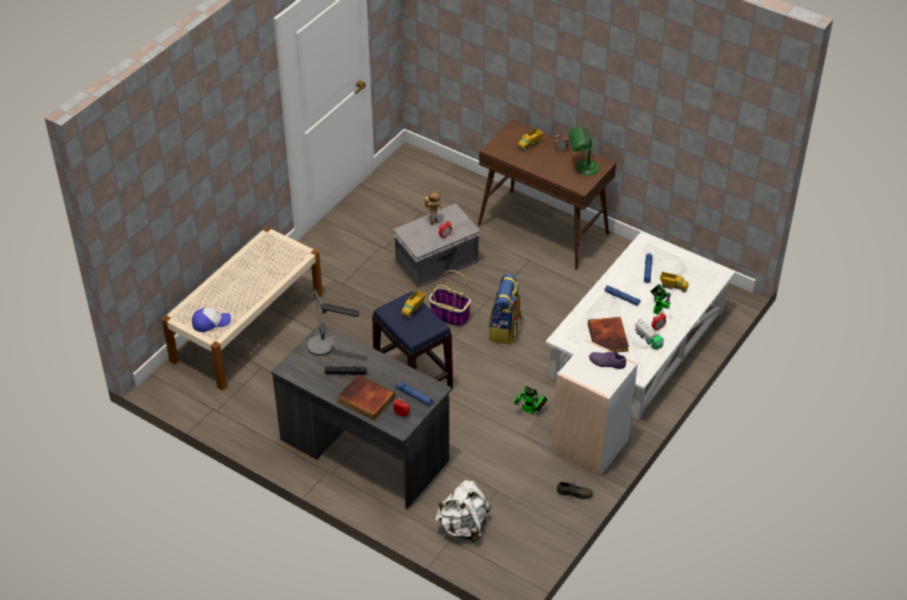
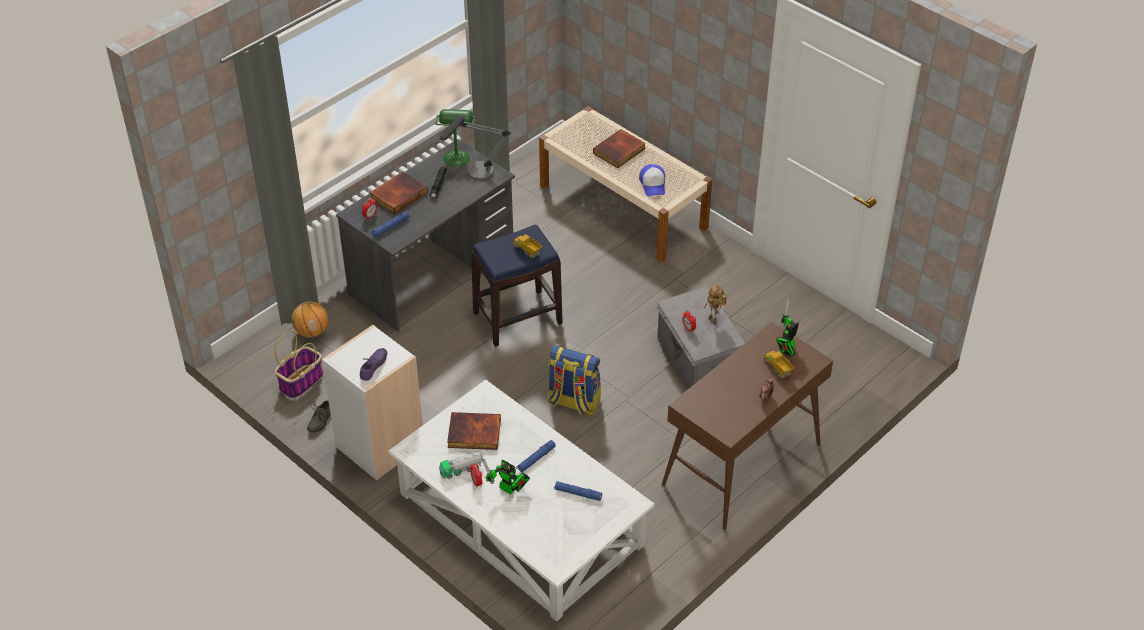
camera: 100 degrees right, 0 degrees up
(211, 322) = (574, 135): cap -> cap (653, 184)
(233, 288) = (619, 151): none -> book
(449, 315) = (607, 358): basket -> basket (301, 381)
(463, 527) = (311, 331): white backpack -> basketball
(530, 411) = (444, 405): toy robot -> toy robot (786, 349)
(583, 168) = (722, 412): green table lamp -> green table lamp (456, 154)
(673, 287) = (543, 513): toy truck -> none

